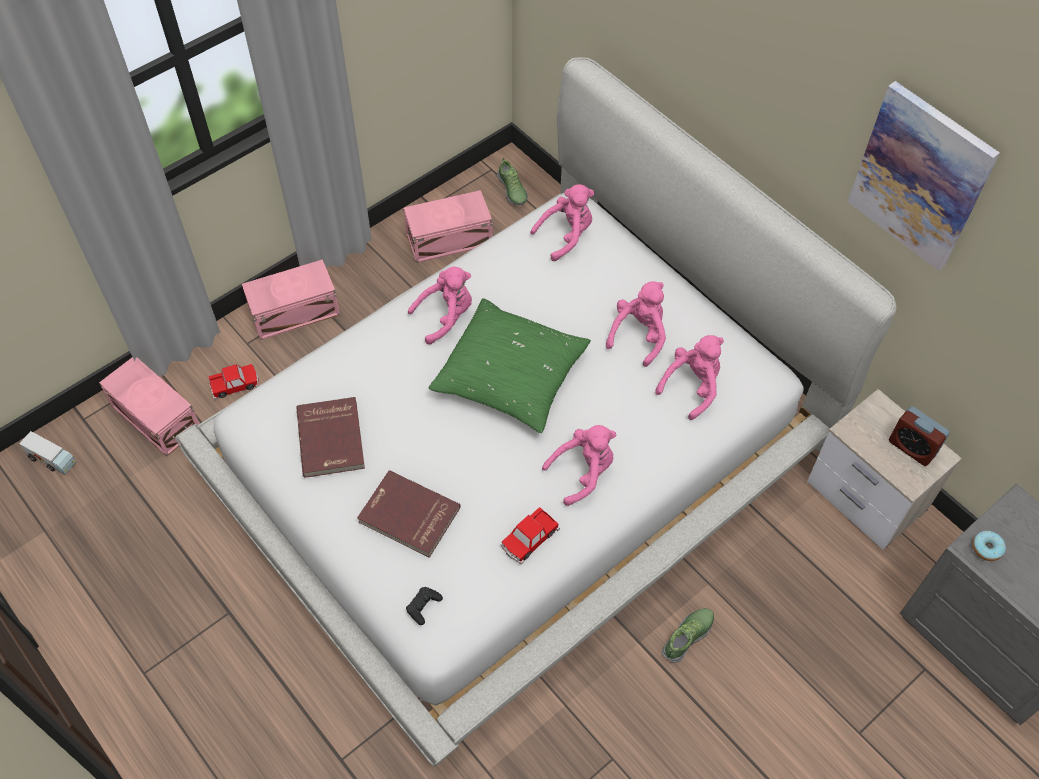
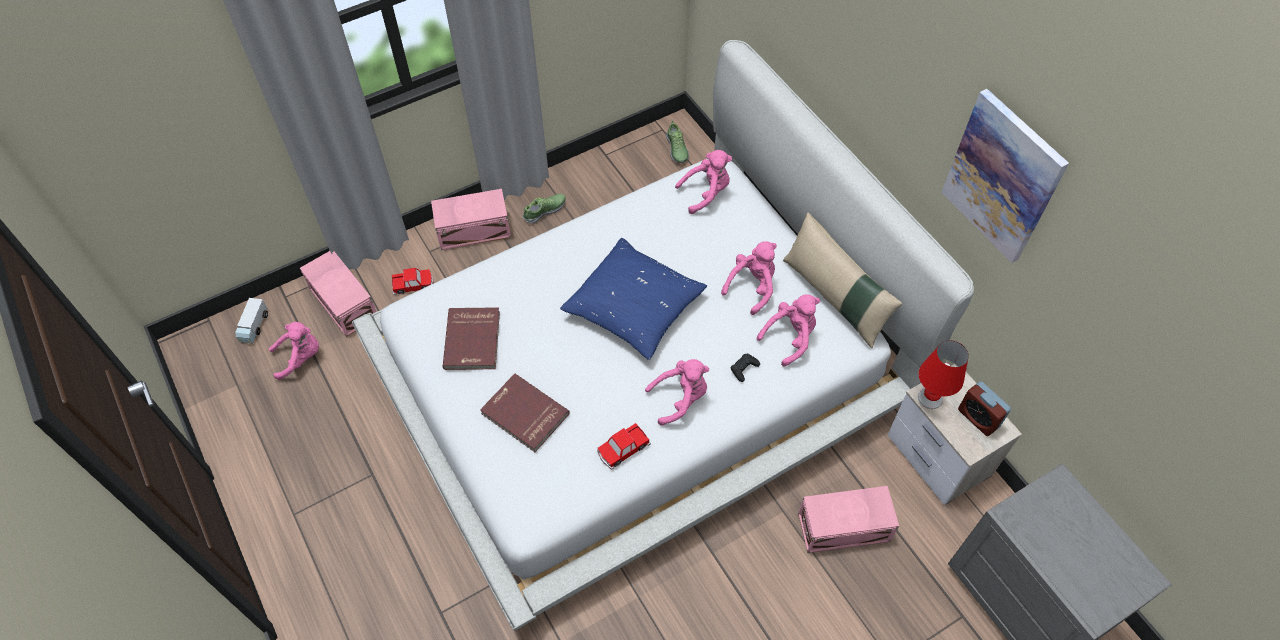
camera: 10 degrees right, 0 degrees up
(52, 459) = (254, 326): toy truck -> toy truck turned 60 degrees clockwise
(423, 606) = (522, 493): black game controller -> black game controller (744, 369)
(446, 316) = (589, 249): pink plush toy -> pink plush toy (300, 357)
(450, 240) = (616, 185): pink storage box -> pink storage box (845, 528)
(510, 375) = (634, 307): green pillow -> blue pillow
(688, 637) = (756, 555): shoe -> shoe (545, 211)
(733, 336) = (835, 298): none -> beige pillow
(856, 432) = (930, 398): none -> red table lamp
(986, 548) = (1023, 517): donut -> none

